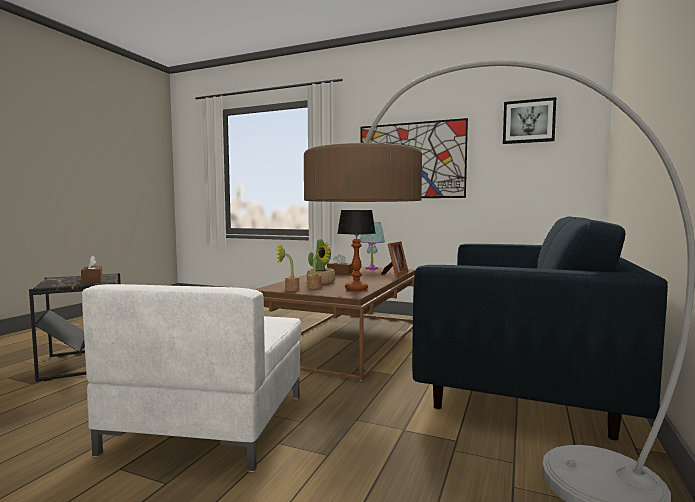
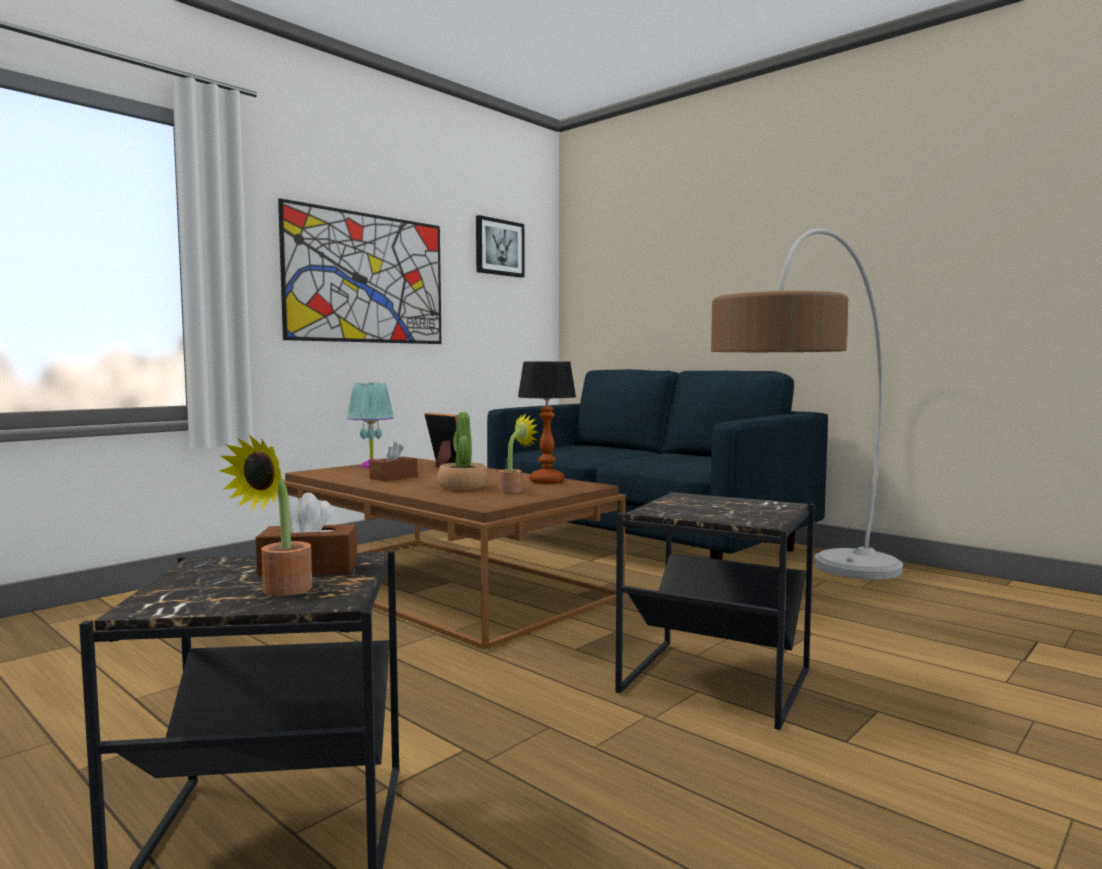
camera: 70 degrees left, 0 degrees up
(212, 422) = (716, 683): white armchair -> black side table
(289, 289) = (512, 499): potted plant -> potted plant (280, 591)

